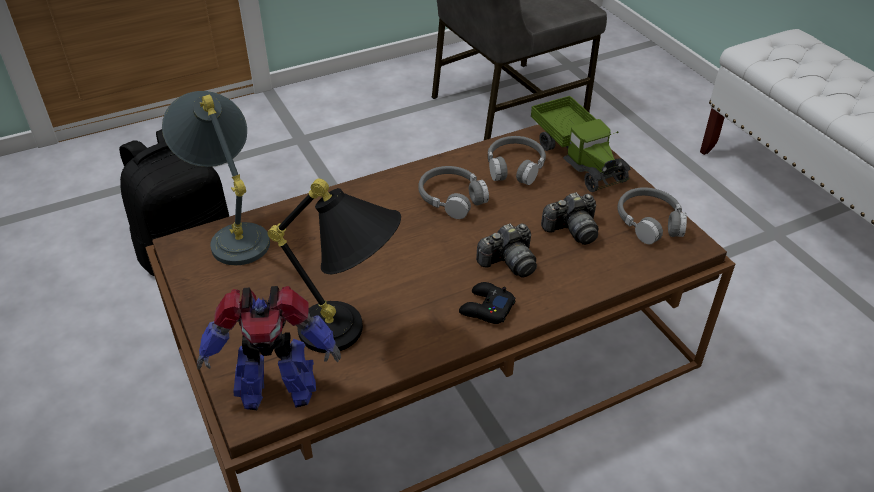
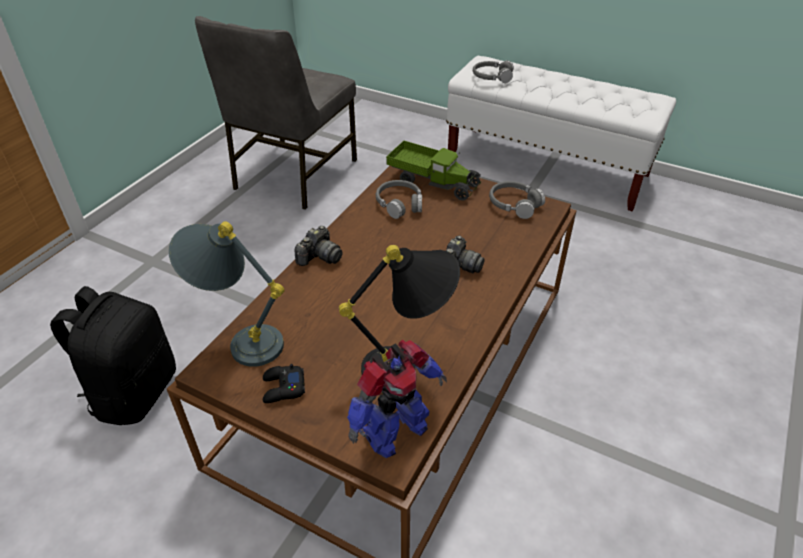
camera: 35 degrees left, 0 degrees up
(452, 198) = (379, 242): grey headphones -> grey headphones (492, 77)
(486, 308) = (475, 303): black game controller -> black game controller (283, 388)
(572, 230) = (475, 229): camera -> camera (319, 257)

